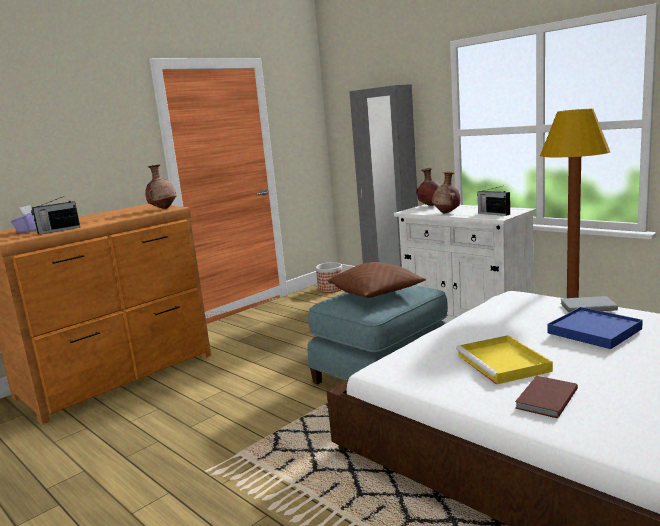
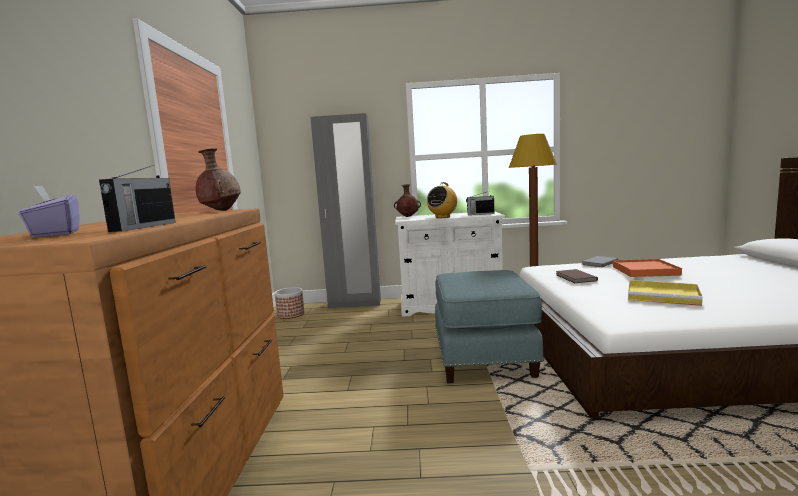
camera: 45 degrees left, 5 degrees down
(377, 293) = (481, 278): brown pillow -> none
(447, 213) = (442, 217): brown vase -> radio
(544, 399) = (744, 303): brown book -> brown book (575, 278)
(594, 331) = (644, 271): blue tray -> orange tray

